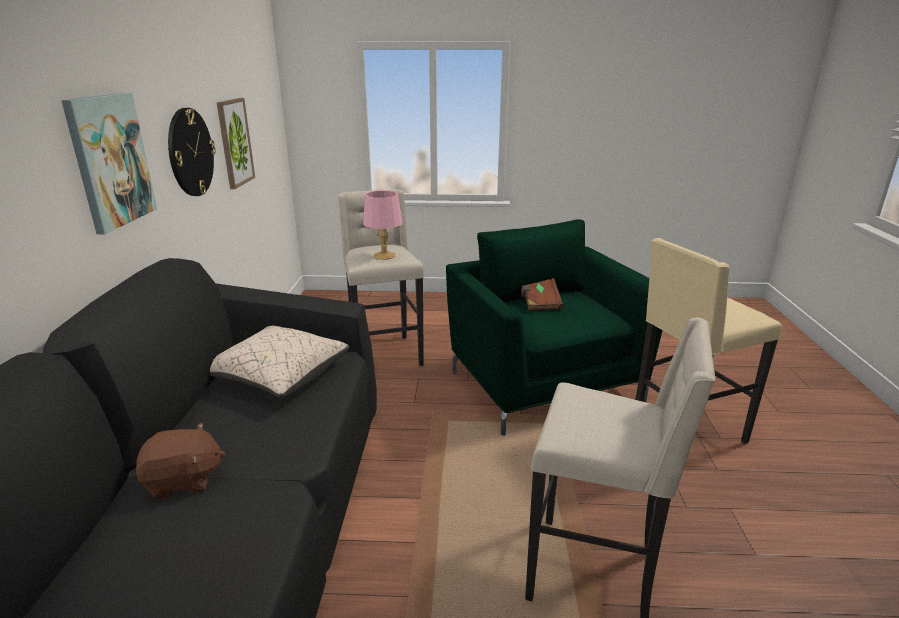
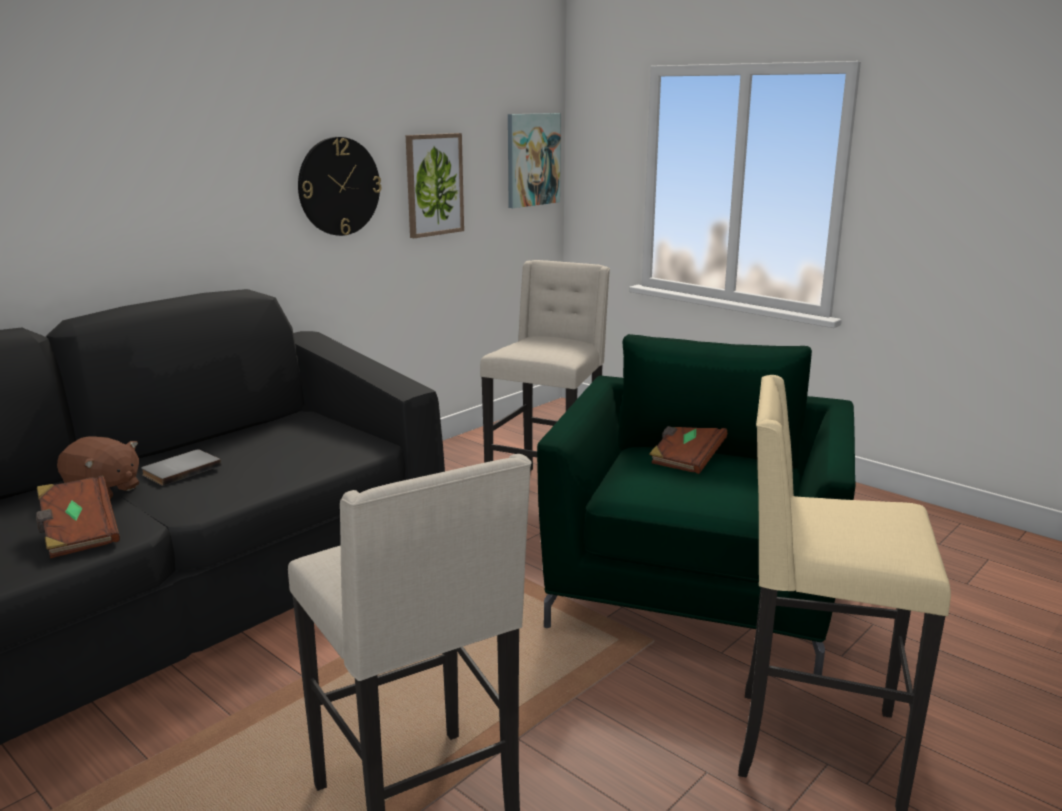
camera: 40 degrees right, 5 degrees down
(110, 161) = (199, 179): picture -> picture (532, 159)
(222, 434) = (180, 469): none -> grey book
(238, 523) = (78, 534): none -> brown book
(278, 376) = (300, 443): beige pillow -> none
(384, 256) = (542, 349): pink table lamp -> none

